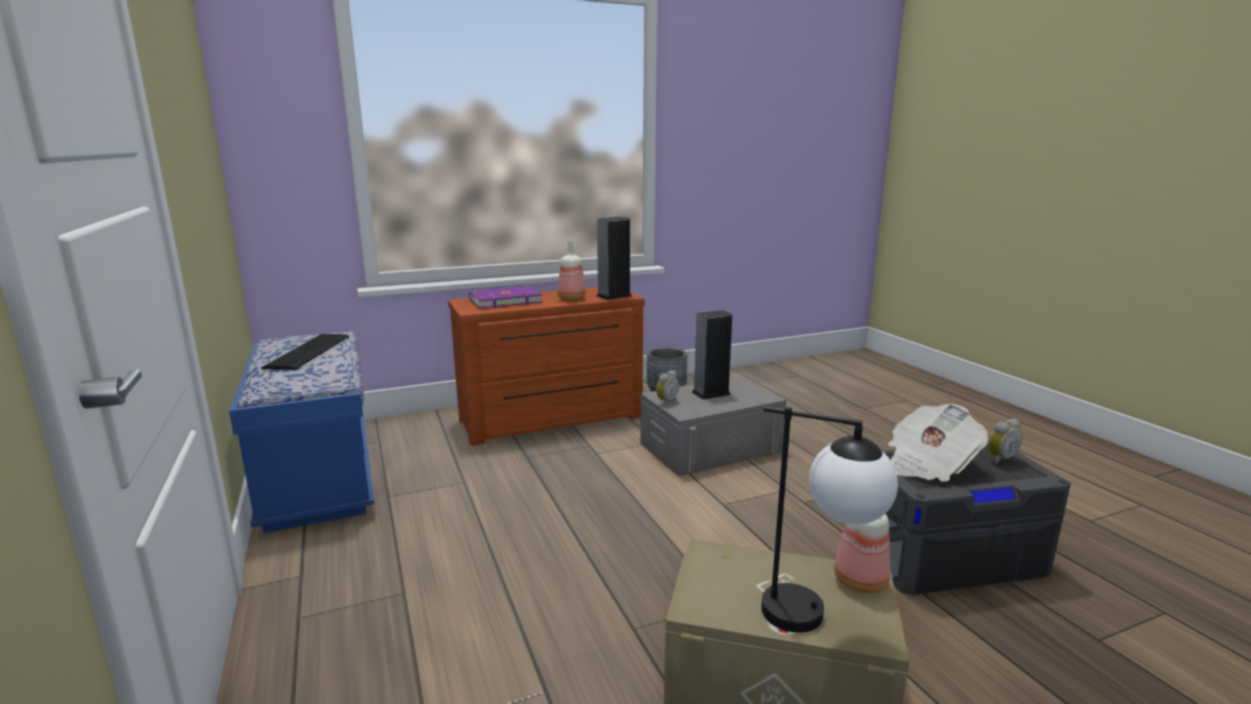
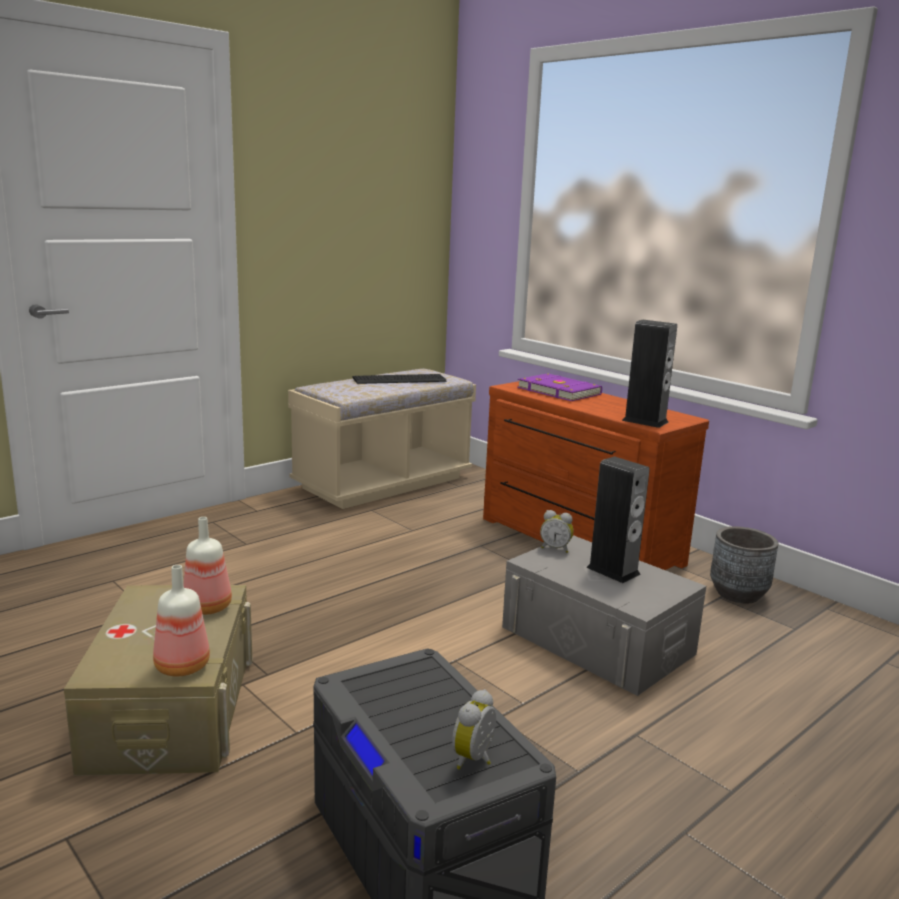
camera: 70 degrees right, 0 degrees up
(318, 479) = (383, 483): blue bench -> beige bench
(570, 299) = (603, 408): bottle -> bottle (208, 606)
(818, 618) = (126, 645): table lamp -> none
(928, 465) = (419, 693): newspaper -> none
(999, 459) = (476, 759): alarm clock -> alarm clock turned 75 degrees clockwise

